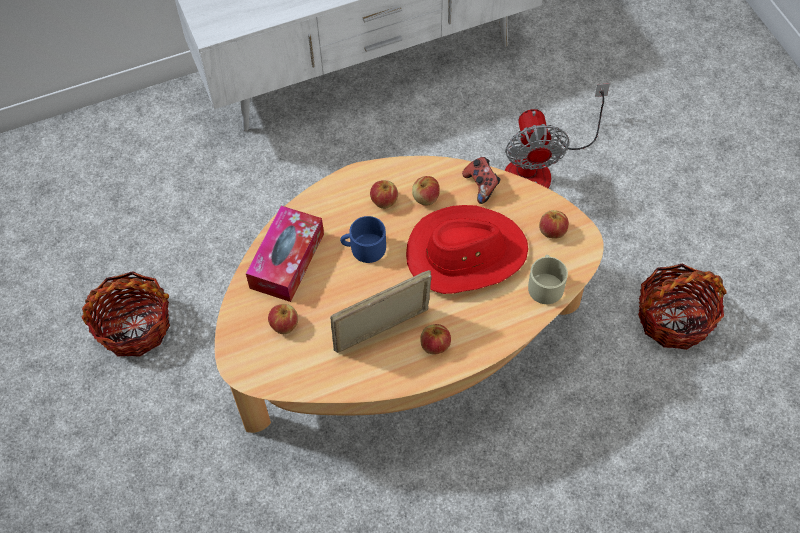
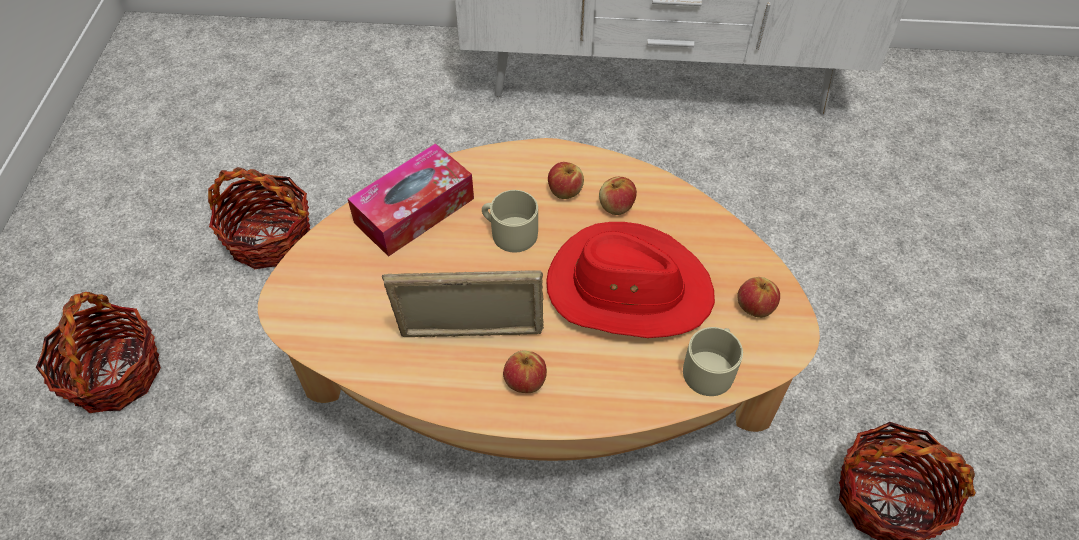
camera: 25 degrees right, 5 degrees down
(84, 484) = (114, 373): none -> basket
(284, 324) = (364, 278): apple -> none
(363, 248) = (509, 232): blue mug -> beige mug
(481, 186) = (692, 219): game controller -> none
(539, 168) = (798, 252): fan -> none

